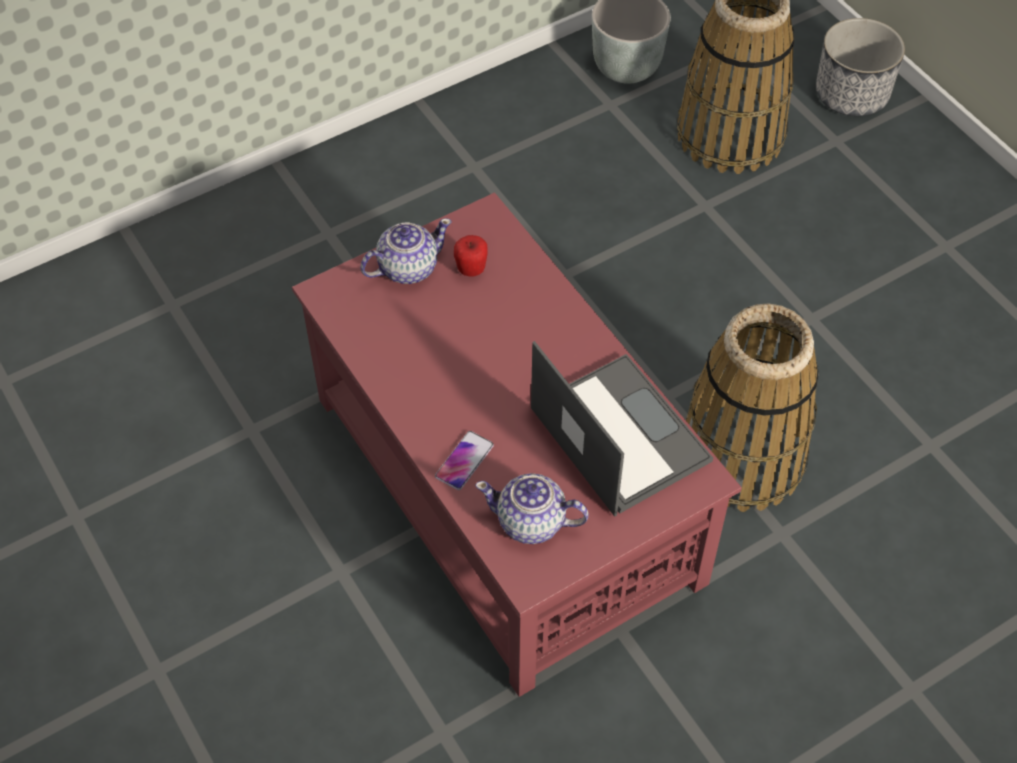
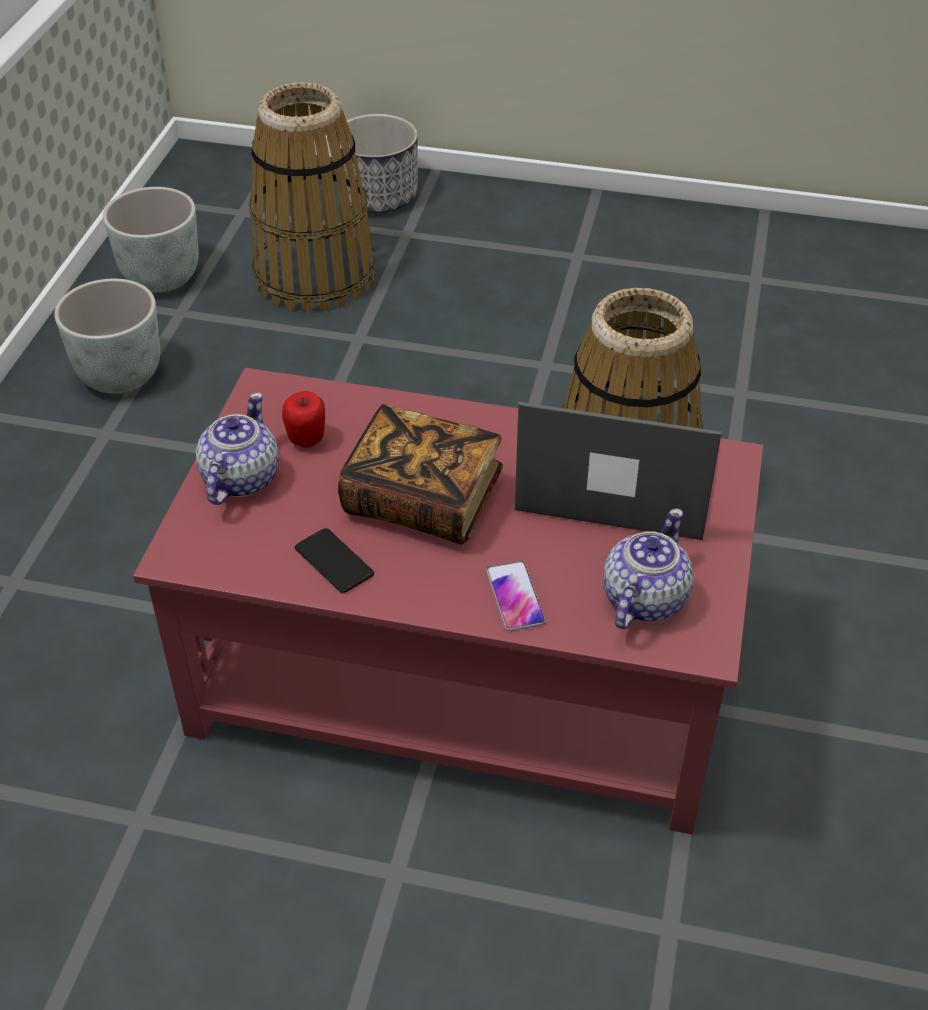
camera: 45 degrees left, 10 degrees down
(396, 360) = (334, 561): none -> phone
(488, 359) = (423, 499): none -> book
(524, 129) = (119, 375): none -> grey planter
(532, 522) = (643, 599): teapot -> teapot turned 150 degrees clockwise

